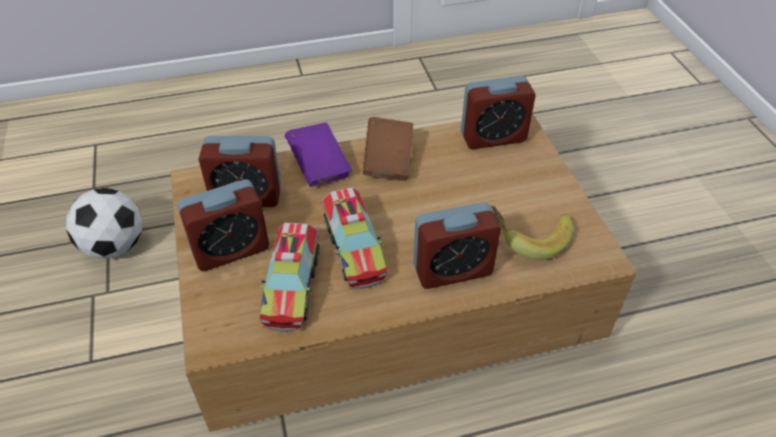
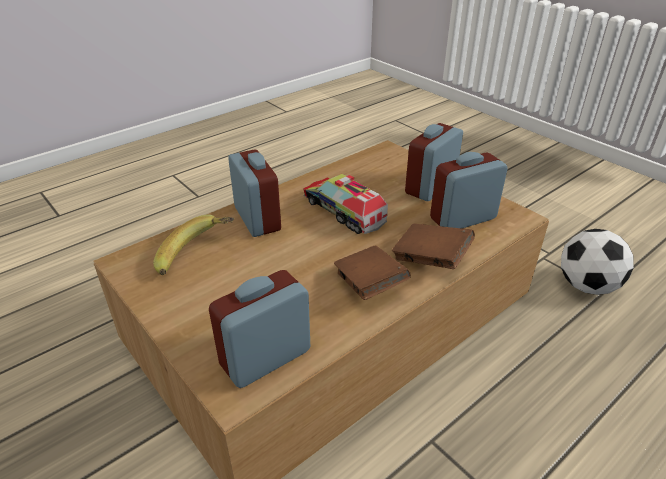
camera: 155 degrees right, 10 degrees down
(292, 285) = (367, 182): toy truck -> none
(319, 167) = (430, 259): purple book -> brown book
(452, 270) = (257, 219): alarm clock -> alarm clock turned 105 degrees clockwise

